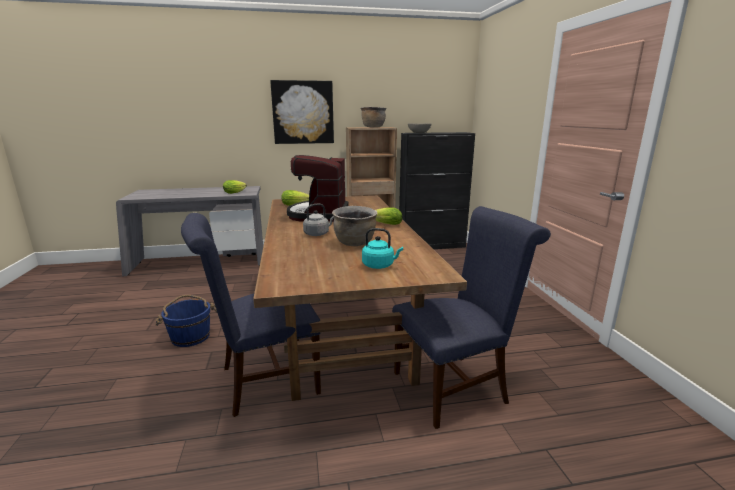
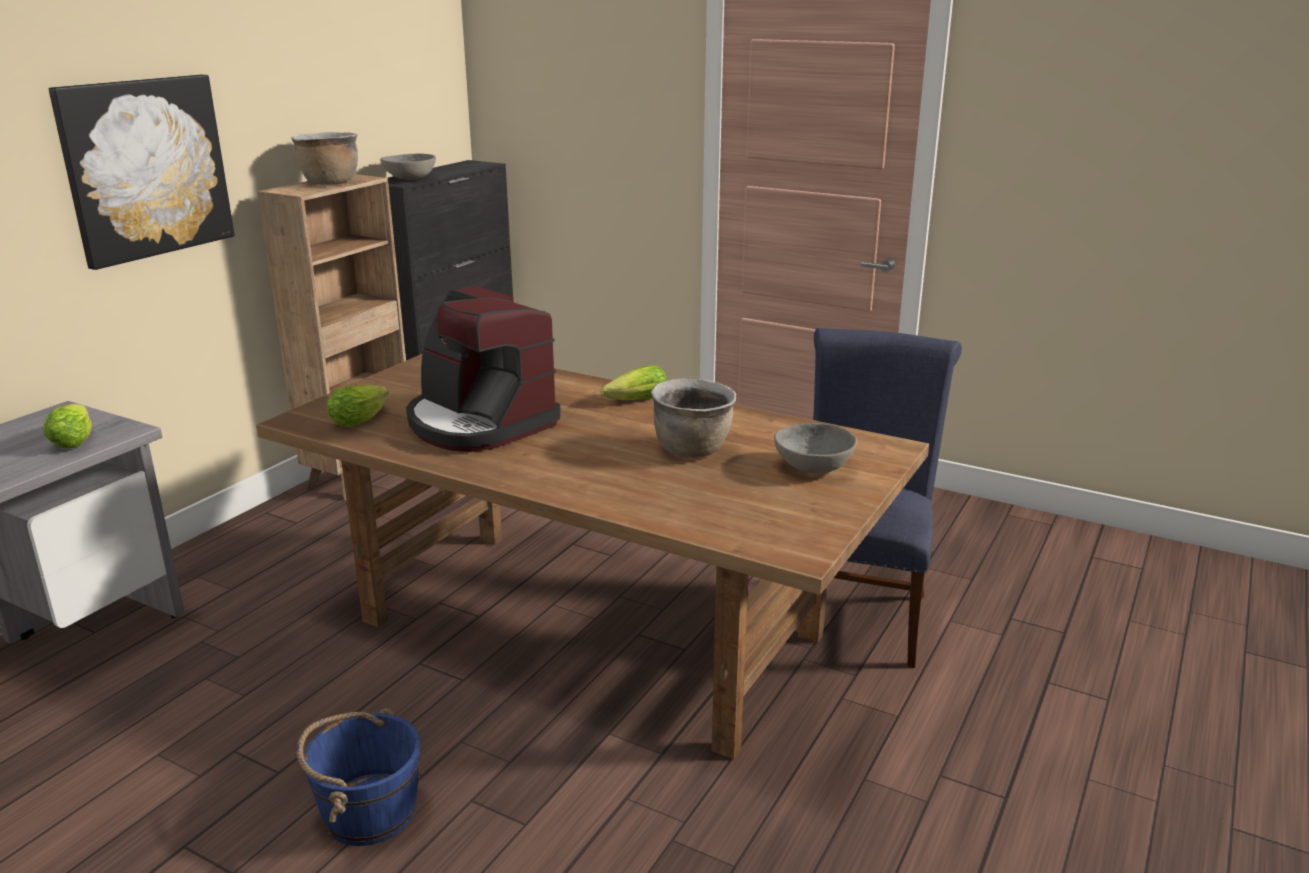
camera: 50 degrees left, 5 degrees up
(262, 381) = (648, 770): blue chair -> none
(318, 234) = (597, 458): grey kettle -> none
(379, 265) = (812, 467): turquoise kettle -> grey bowl

